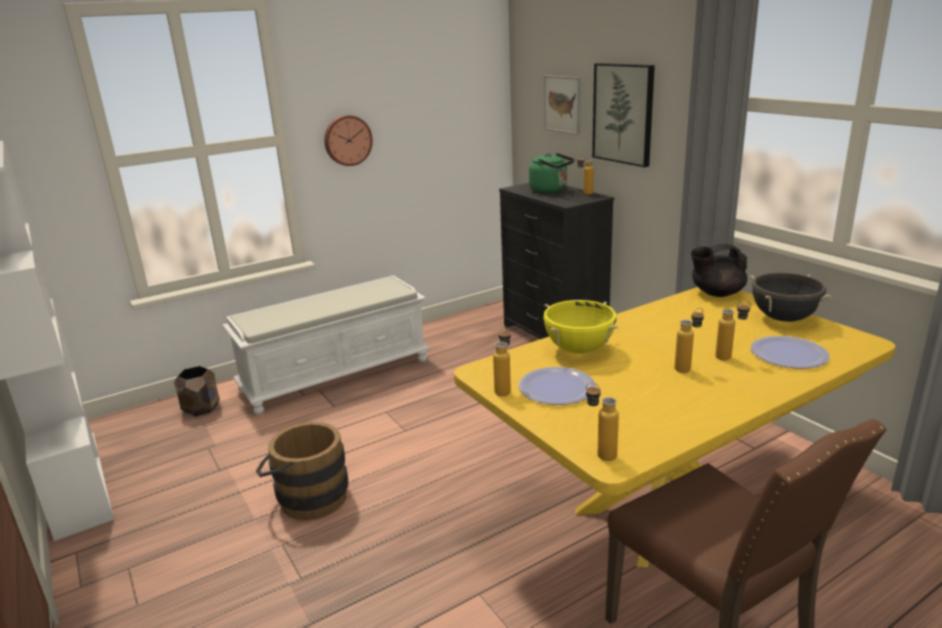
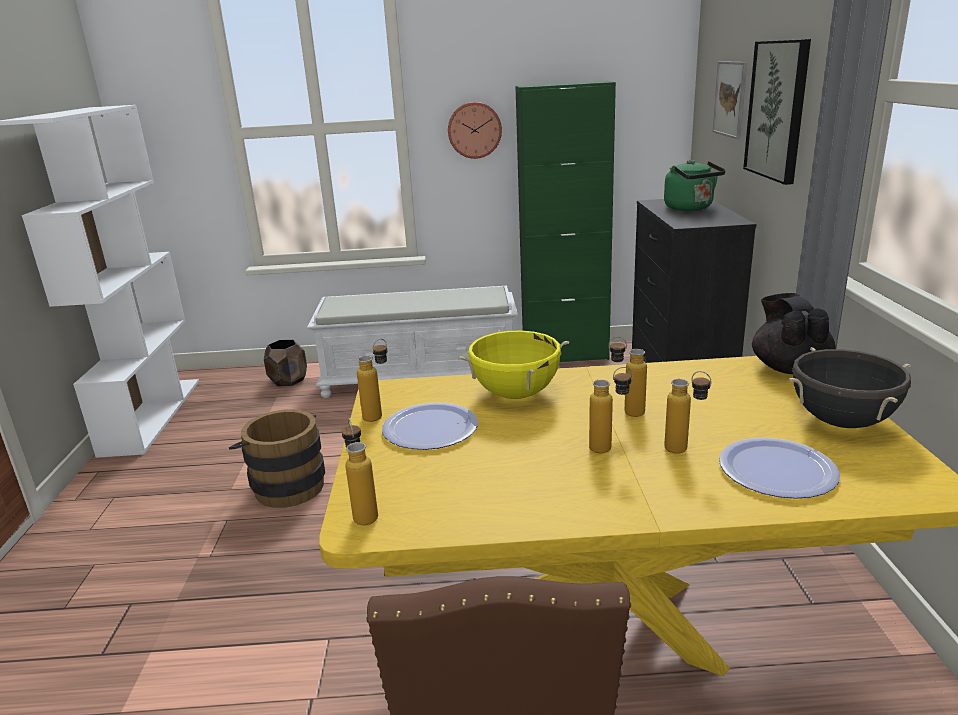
camera: 30 degrees right, 0 degrees up
(442, 327) = (565, 355): none -> green cabinet
(584, 194) = (724, 216): bottle -> bottle (625, 412)
(716, 293) = (788, 367): black teapot -> black teapot turned 60 degrees clockwise

